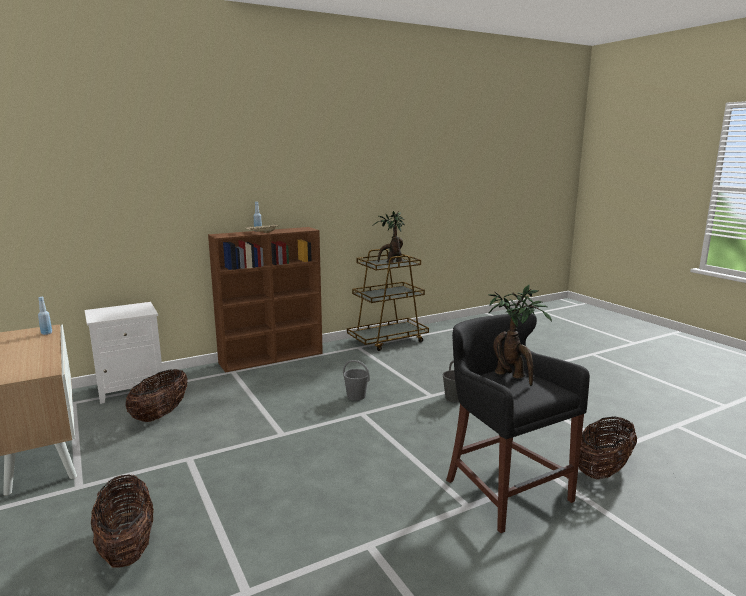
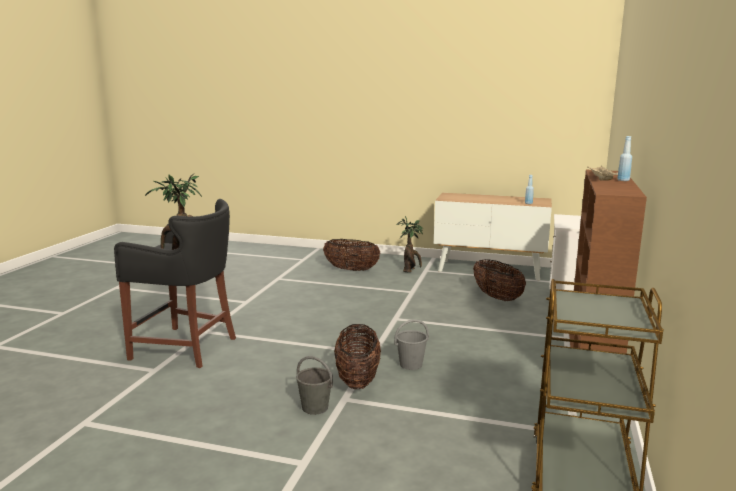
camera: 135 degrees right, 0 degrees up
(392, 262) = (602, 316): potted plant -> potted plant (410, 270)
(603, 470) = (102, 392): basket -> basket (357, 380)

